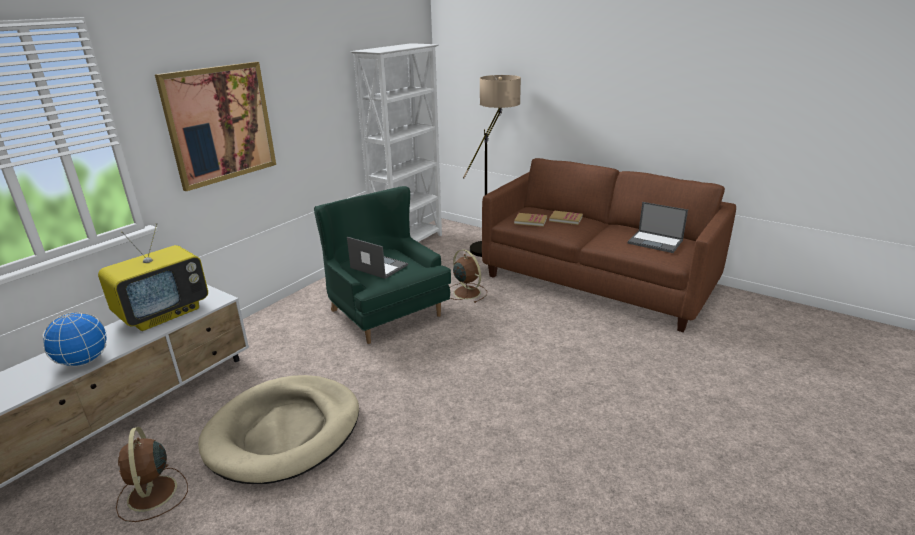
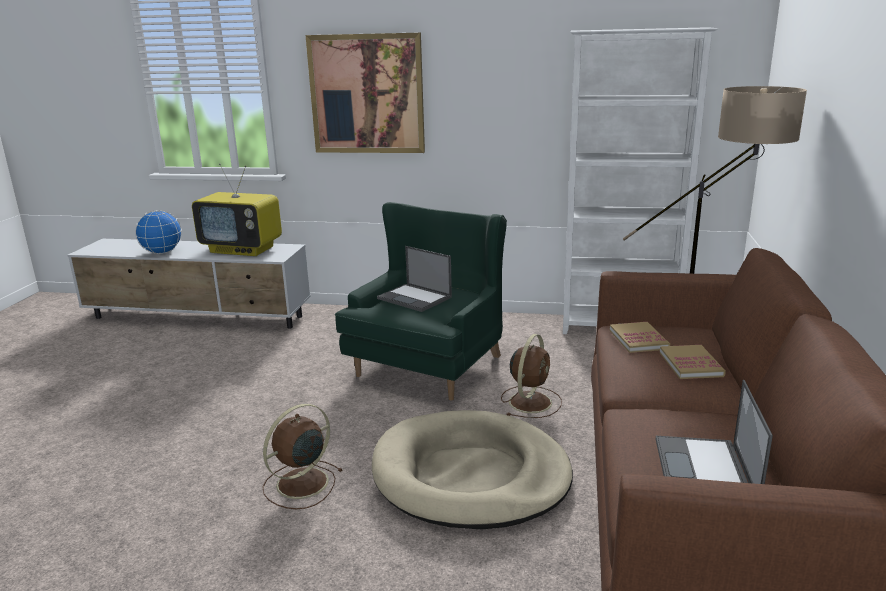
camera: 65 degrees right, 5 degrees down
(152, 495) = (103, 361): brown fan -> brown fan (300, 484)
(284, 431) = (189, 384): beige dog bed -> beige dog bed (470, 475)
(378, 266) = (415, 298): laptop -> laptop turned 120 degrees clockwise

